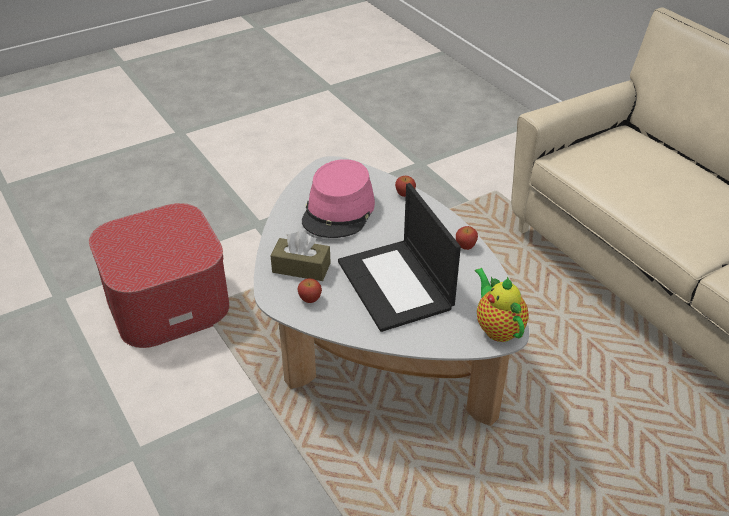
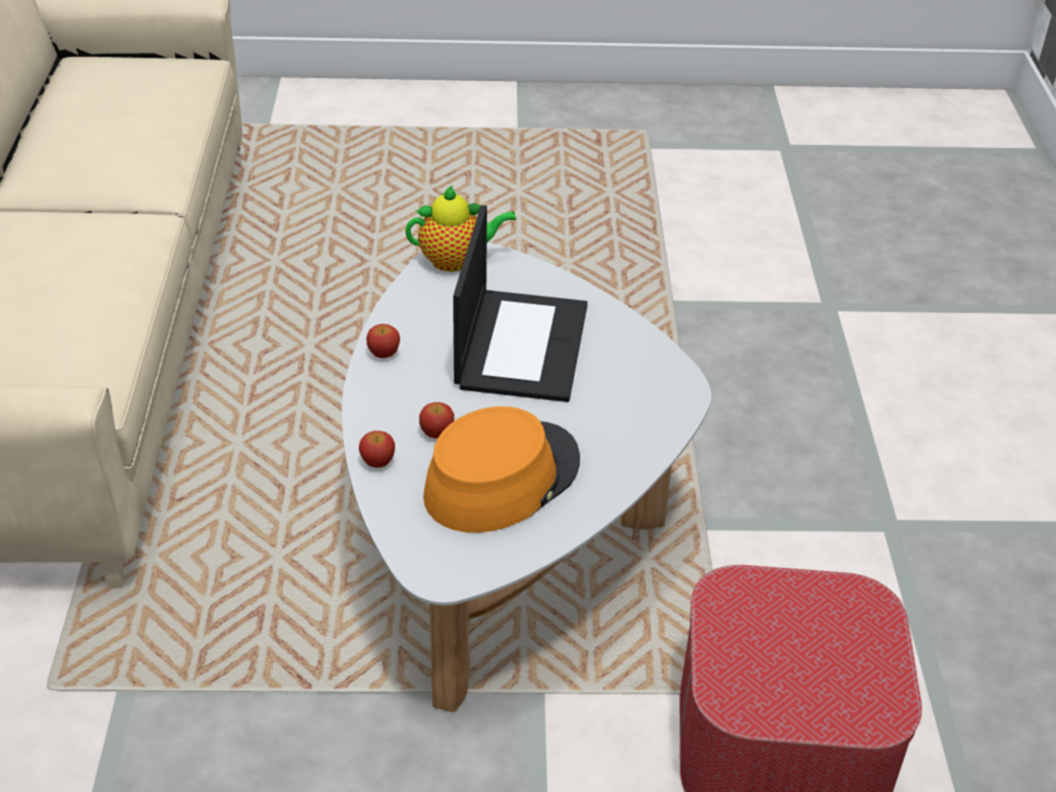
camera: 150 degrees left, 0 degrees up
(301, 268) = (623, 414): brown tissue box -> none
(310, 299) = (641, 371): apple -> apple (437, 433)
(339, 210) = (501, 478): pink hat -> orange hat
(497, 328) = (456, 260): teapot -> teapot turned 105 degrees counterclockwise

